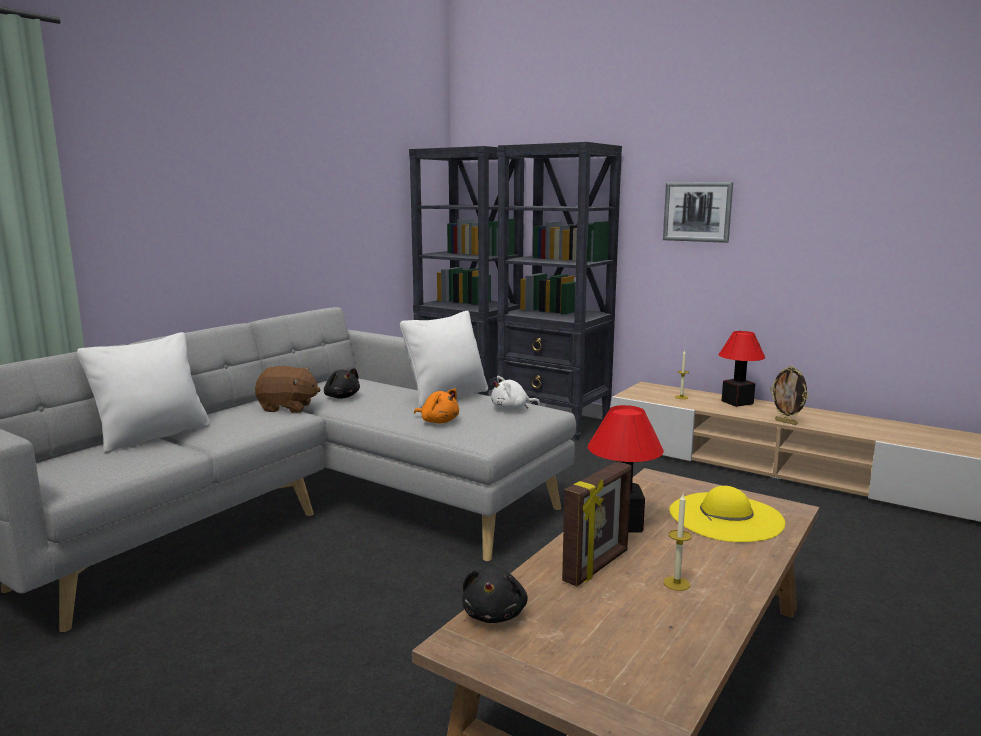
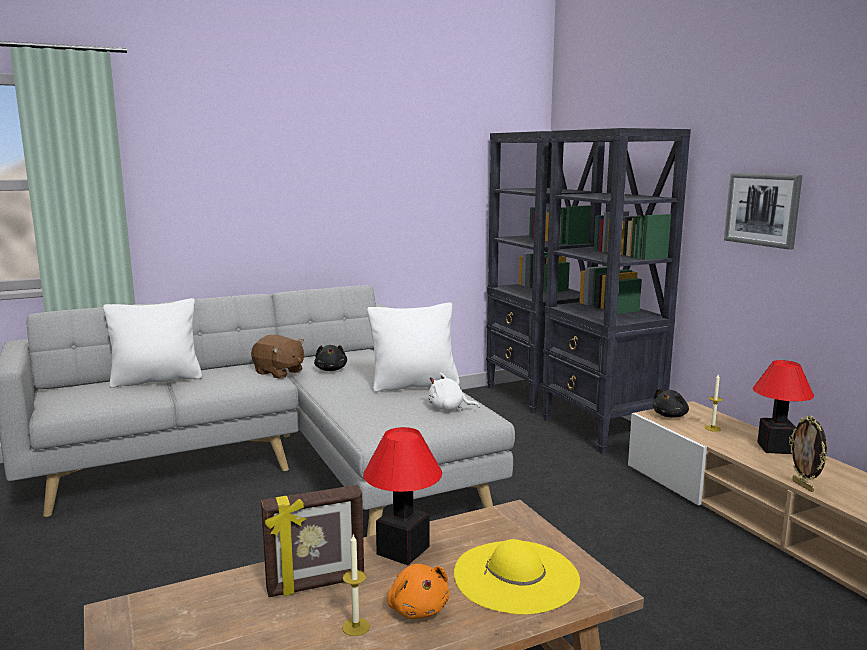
camera: 30 degrees right, 0 degrees up
(438, 421) = (367, 408): orange plush toy -> orange plush toy (417, 608)
(495, 614) = (176, 598): black plush toy -> black plush toy (670, 415)

